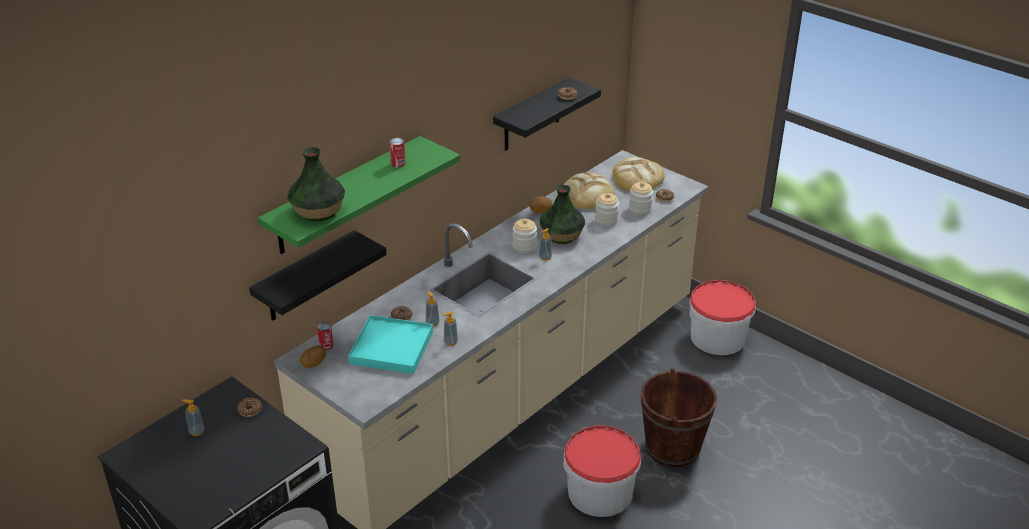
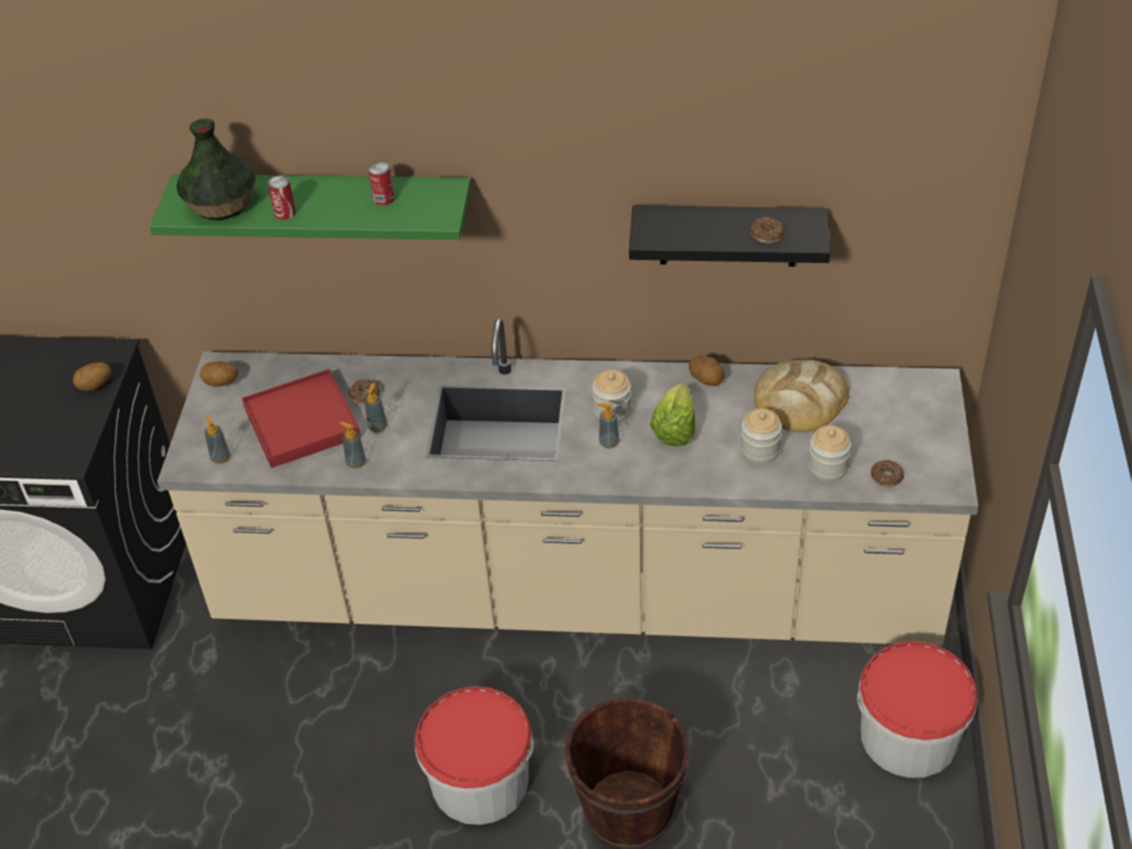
camera: 55 degrees right, 10 degrees up
(196, 431) = (35, 372): soap dispenser -> soap dispenser (220, 458)
(250, 410) = (95, 386): donut -> potato
(306, 278) = (260, 278): black shelf -> none
(326, 346) = (260, 372): can -> can (285, 213)
(391, 348) = (301, 422): turquoise tray -> red tray
(561, 235) = (675, 429): vase -> lettuce
(637, 178) = (902, 423): bread -> none

